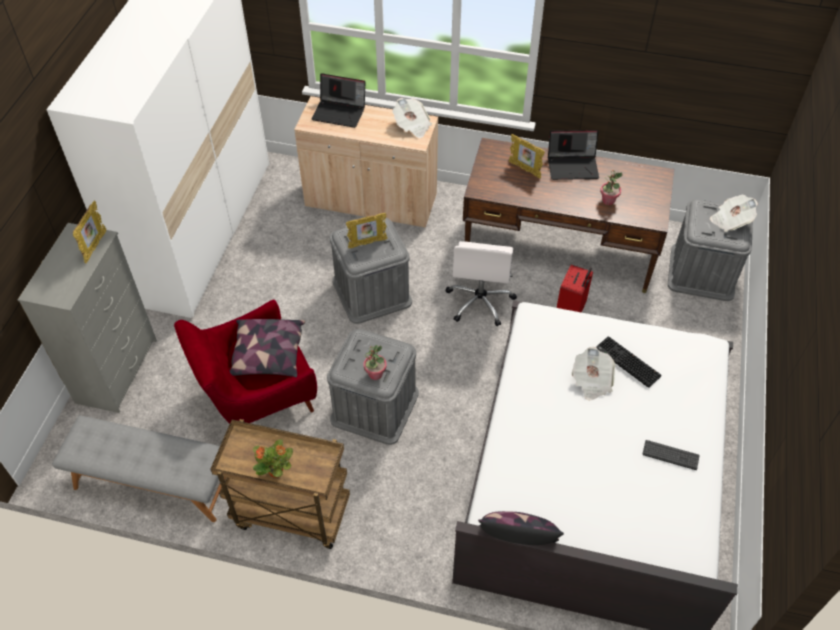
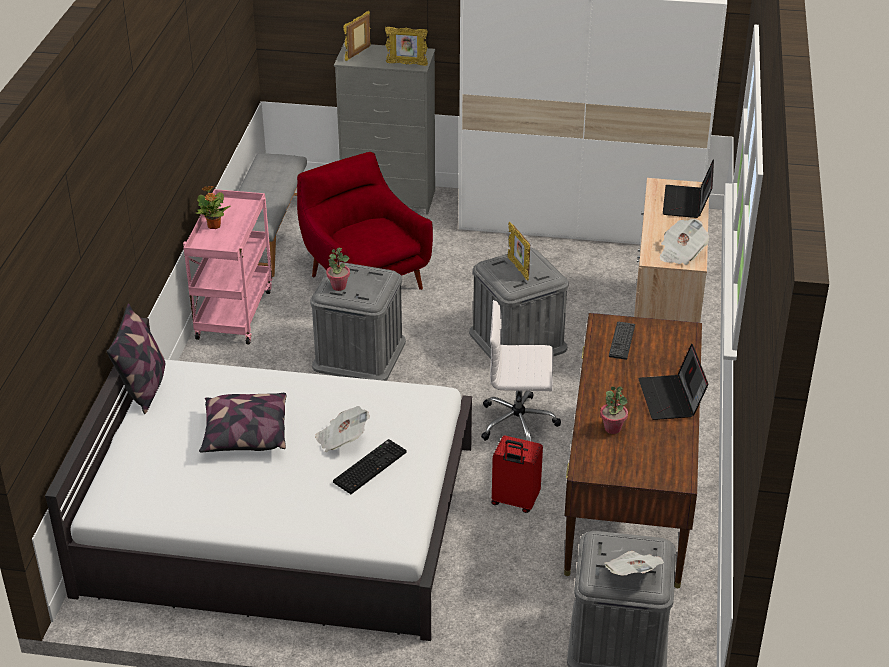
camera: 85 degrees right, 15 degrees down
(268, 356) = (370, 236): pillow -> pillow (245, 435)
(290, 514) = (234, 313): brown cart -> pink cart
(525, 169) = (651, 358): picture frame -> picture frame (358, 54)
(670, 455) = (240, 498): keyboard -> keyboard (622, 341)

